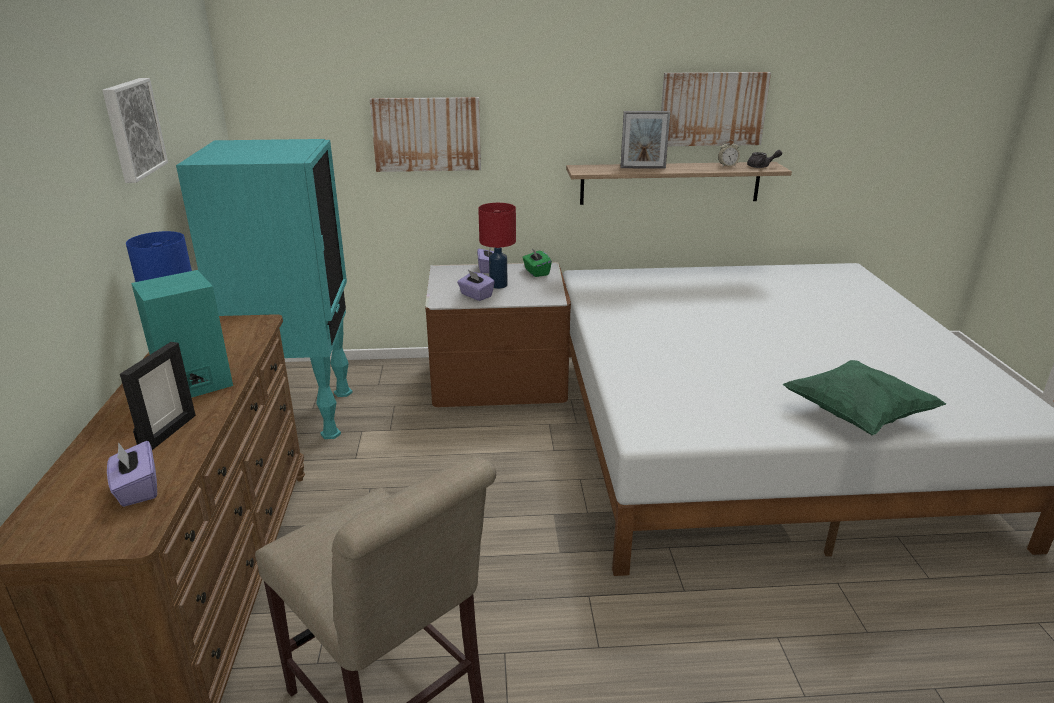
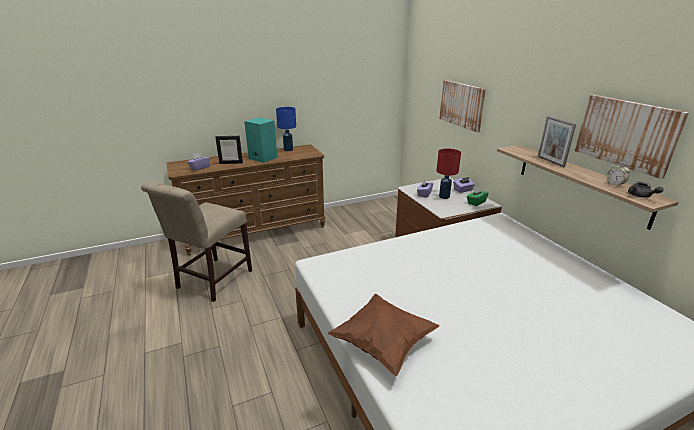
camera: 70 degrees right, 0 degrees up
(132, 129) = (310, 70): picture -> none
(301, 413) = (366, 213): turquoise cabinet -> none
(856, 416) = (383, 344): green pillow -> brown pillow

